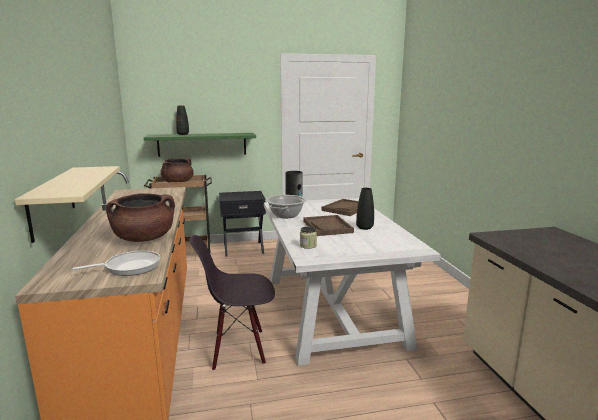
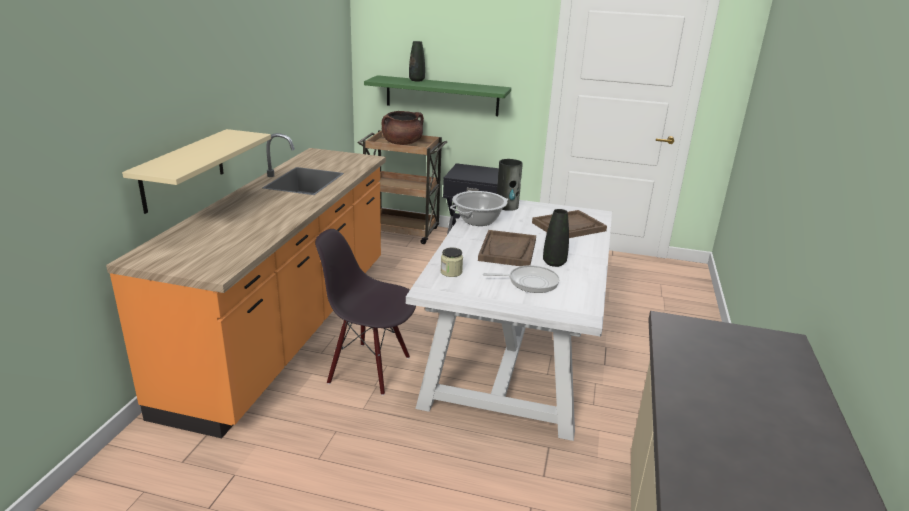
camera: 25 degrees right, 10 degrees up
(129, 267) = (215, 258): frying pan -> frying pan (530, 282)
(144, 239) = (264, 226): brown cooking pot -> none

